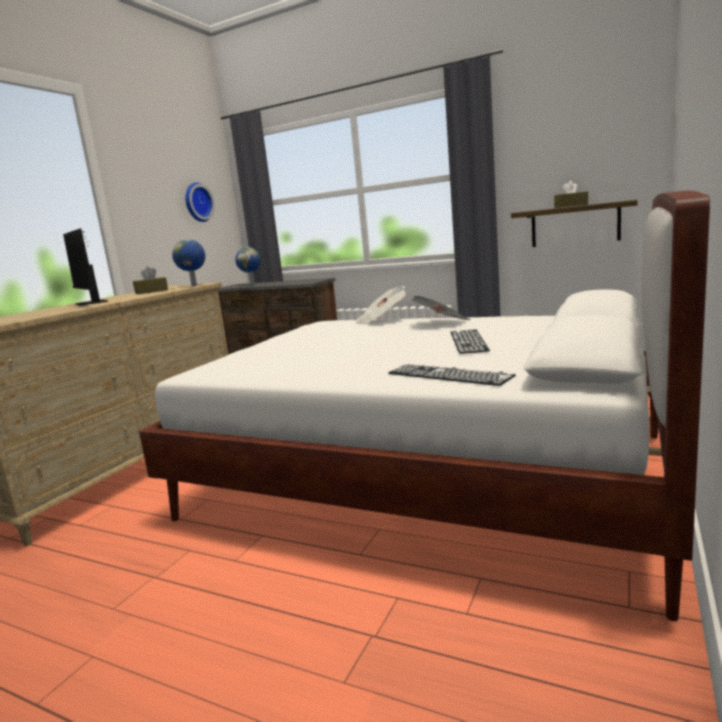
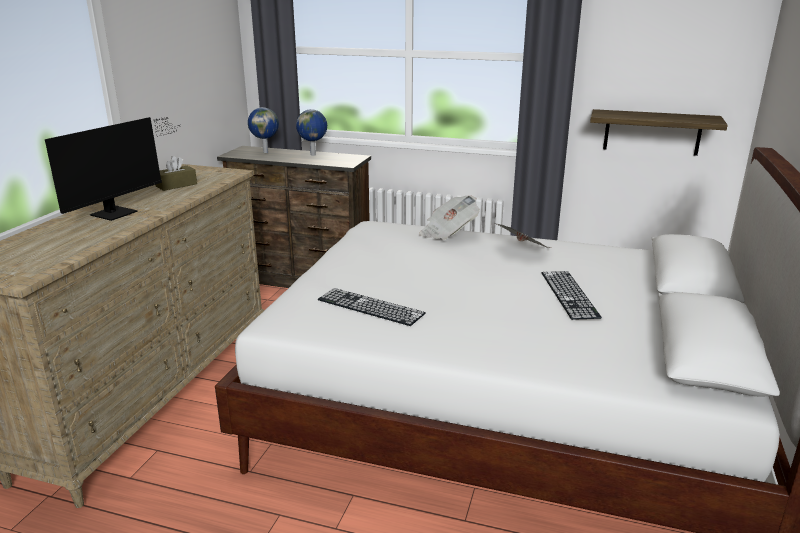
camera: 10 degrees left, 10 degrees up
(91, 303) = (120, 212): monitor -> monitor turned 105 degrees counterclockwise
(194, 285) = (224, 176): globe -> globe (313, 155)
(197, 202) = (203, 48): wall clock -> none
(448, 375) = (577, 359): keyboard -> keyboard (370, 306)
(571, 206) = (653, 115): brown tissue box -> none

